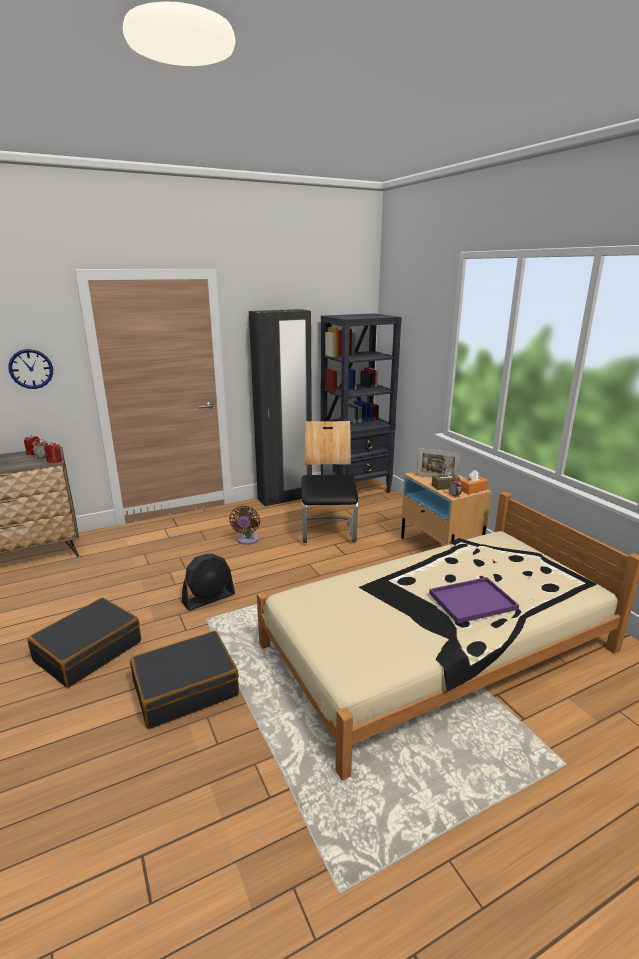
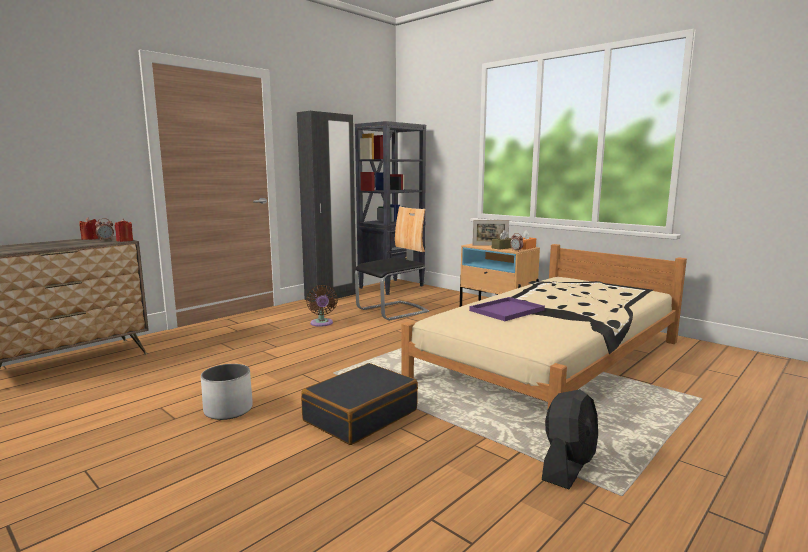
camera: 20 degrees left, 10 degrees down
(31, 369) = (87, 147): wall clock -> none
(88, 651) = (228, 410): black suitcase -> white planter
(209, 598) = (322, 361): black fan -> black fan (568, 466)
(328, 531) = (393, 311): chair -> chair turned 75 degrees clockwise
(471, 602) = (583, 303): purple tray -> purple tray (506, 310)

